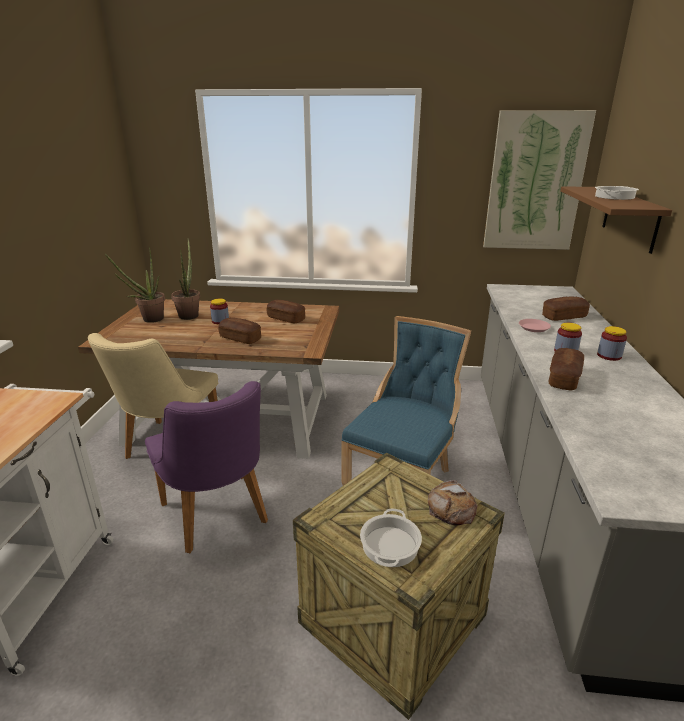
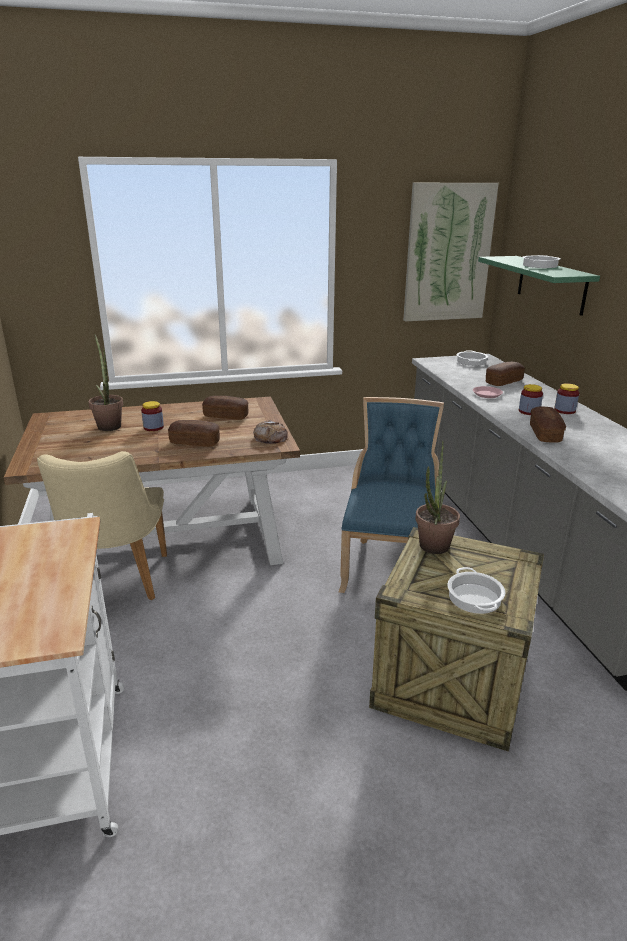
camera: 20 degrees left, 0 degrees up
(149, 320) = (64, 437): potted plant -> potted plant (432, 549)
(218, 518) = (226, 639): purple chair -> none
(451, 508) = (501, 559): bread -> bread (270, 437)
(545, 293) = (471, 361): none -> cooking pot
(630, 218) = (551, 284): brown shelf -> green shelf

